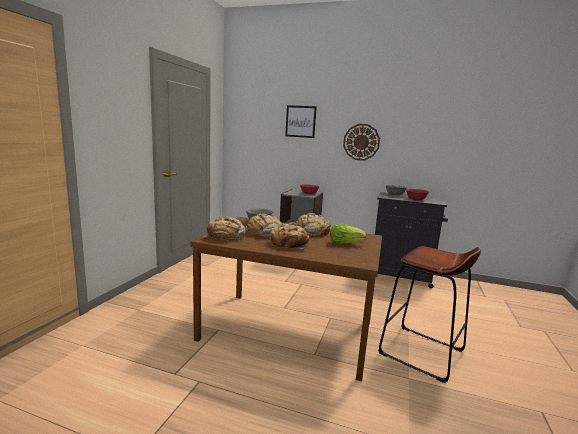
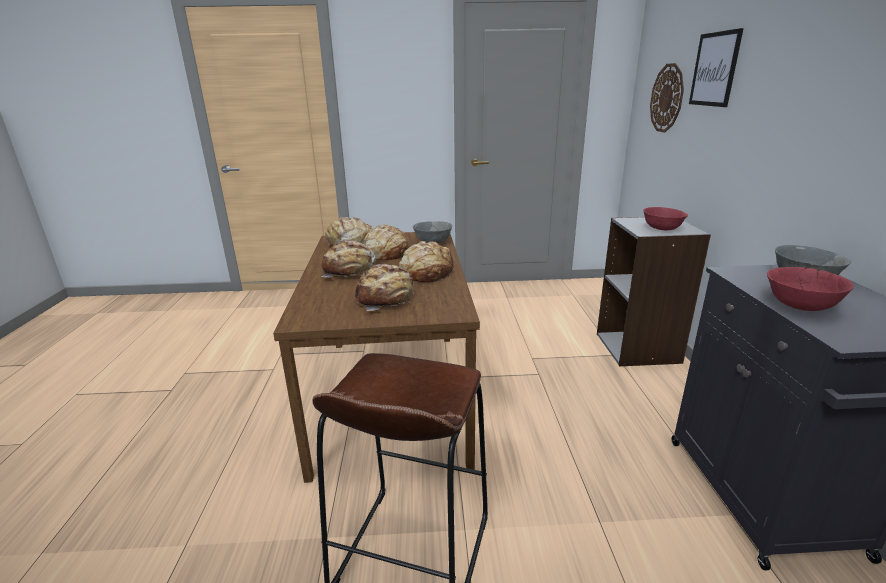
camera: 70 degrees right, 10 degrees up
(344, 244) = (386, 299): lettuce -> bread
(361, 142) = (806, 117): wall clock -> wall clock (667, 98)

